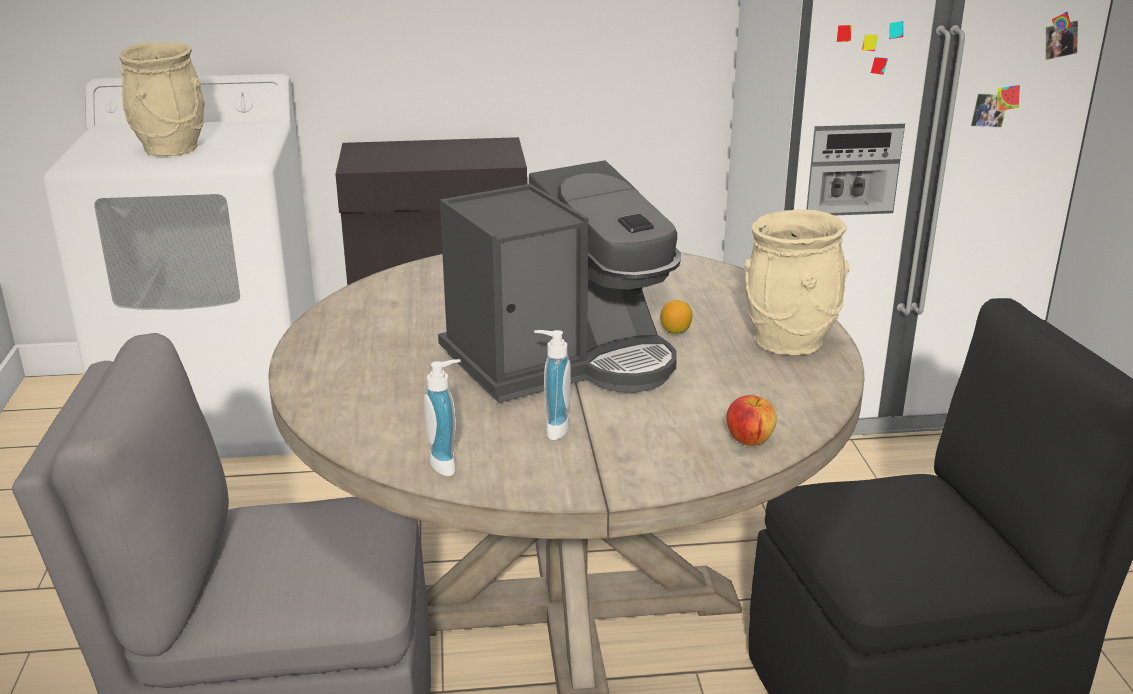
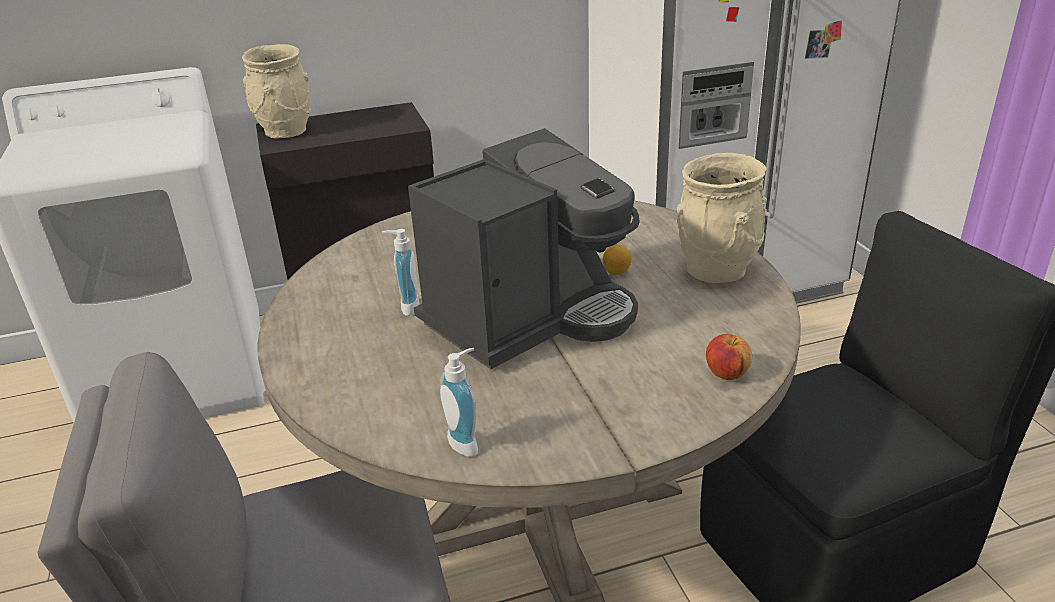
camera: 10 degrees left, 5 degrees up
(170, 149) = (102, 151): beige vase -> beige vase (285, 131)
(552, 429) = (549, 389): soap dispenser -> soap dispenser (406, 307)

